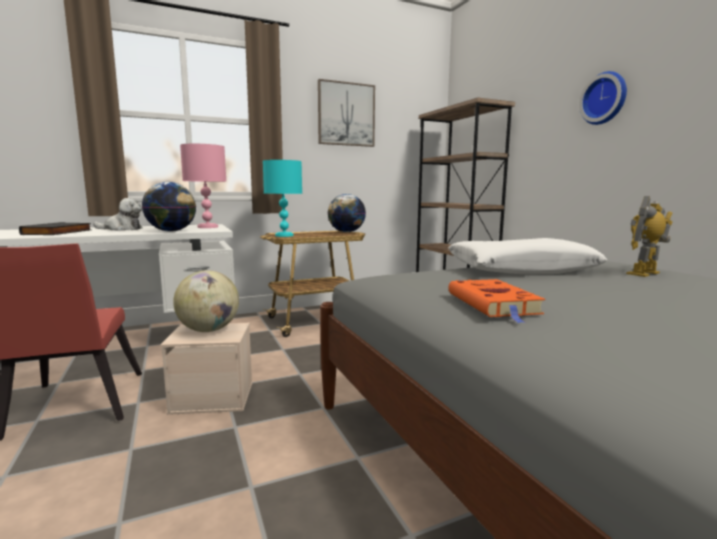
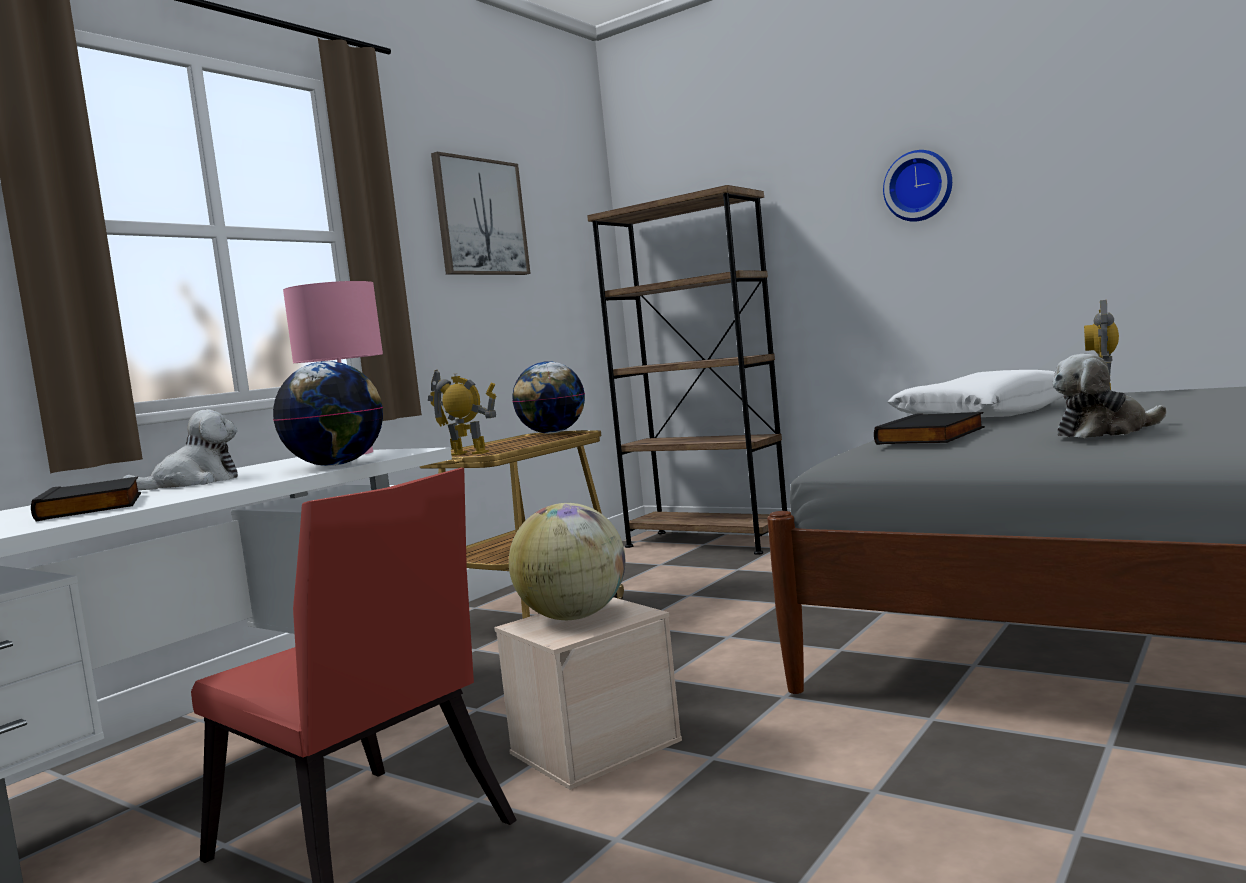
camera: 30 degrees left, 5 degrees down
(284, 235) = (468, 453): turquoise table lamp -> toy robot
(423, 277) = (933, 436): none -> black book
(494, 304) = (1105, 432): orange book -> plush toy

